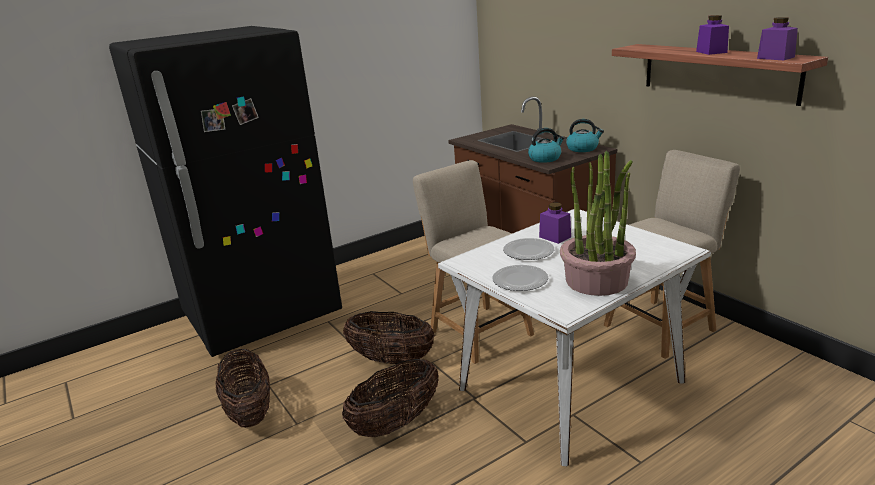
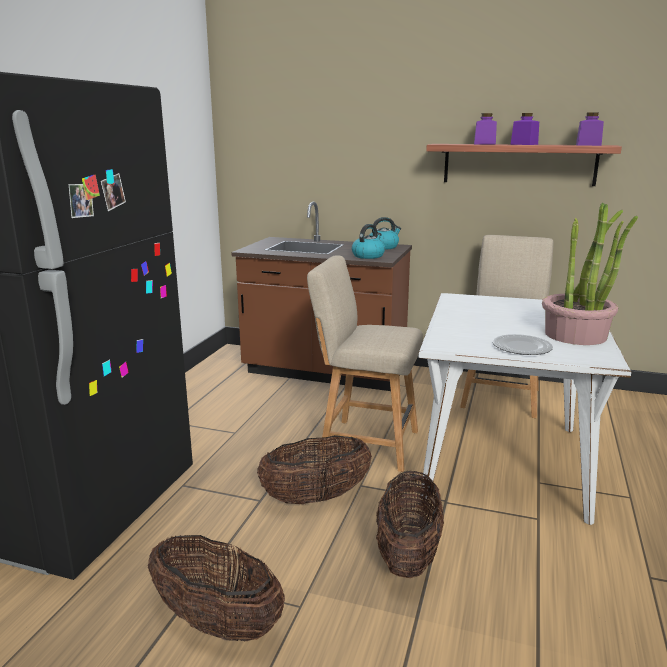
camera: 40 degrees left, 5 degrees down
(528, 251) = (478, 326): plate -> none
(555, 237) = (475, 313): purple jar -> purple jar (484, 144)

